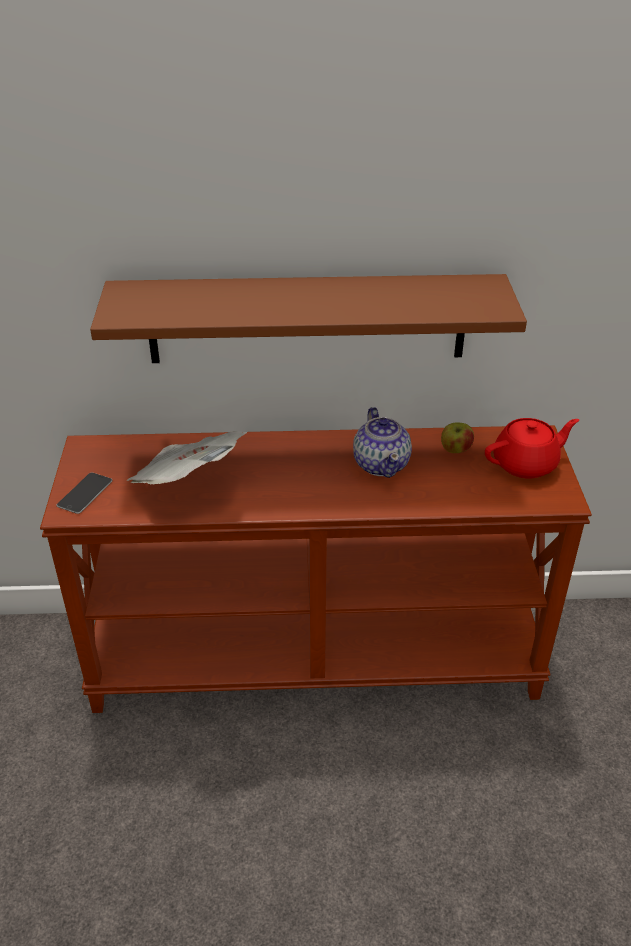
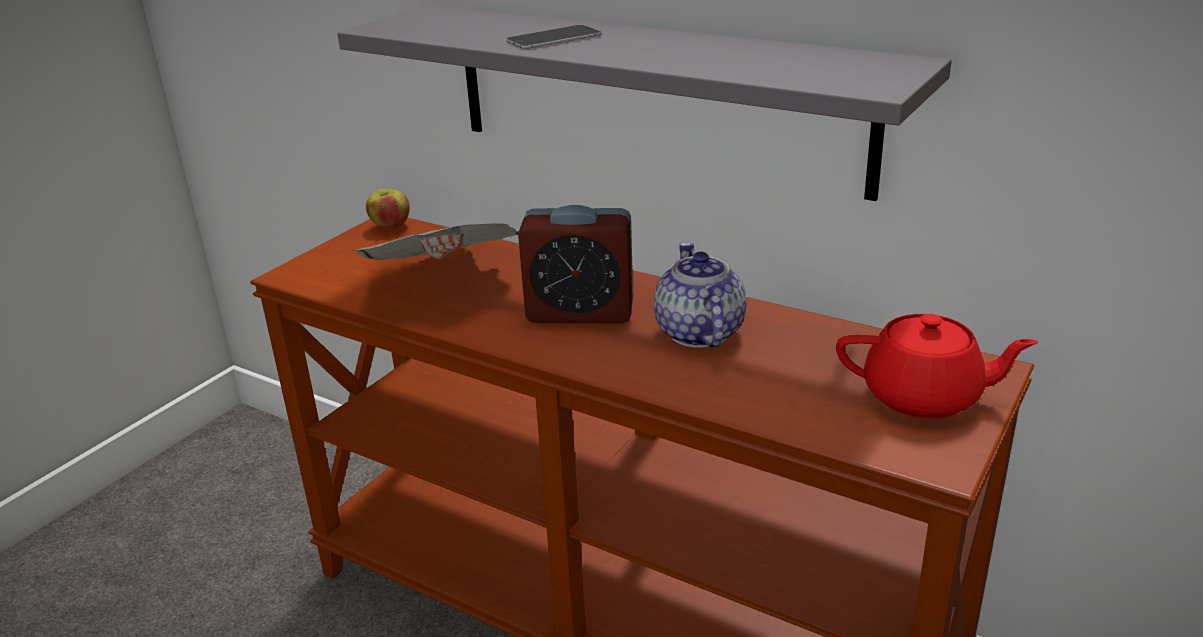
camera: 35 degrees right, 10 degrees down
(85, 493) = (329, 263): phone -> phone (554, 38)
(300, 473) = (580, 312): none -> alarm clock
(307, 319) = (653, 96): brown shelf -> grey shelf
(381, 464) = (698, 333): teapot -> teapot turned 150 degrees clockwise
(455, 450) = (827, 348): apple -> apple (391, 226)

